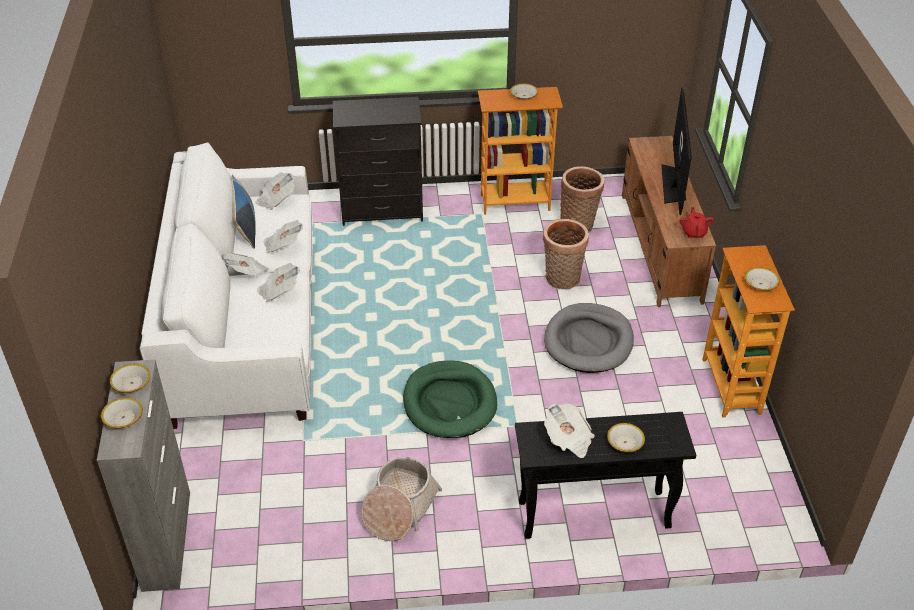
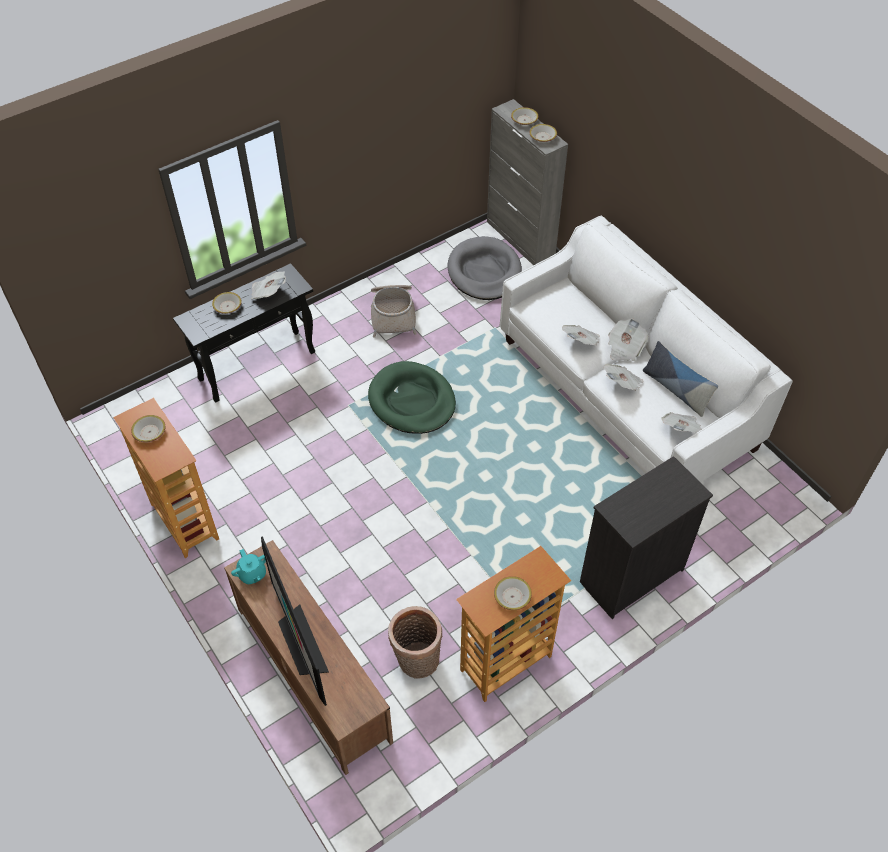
camera: 150 degrees right, 10 degrees up
(562, 280) = (392, 572): basket -> none
(588, 341) = (331, 511): grey dog bed -> grey dog bed (484, 272)
(694, 232) = (252, 574): red teapot -> turquoise teapot

